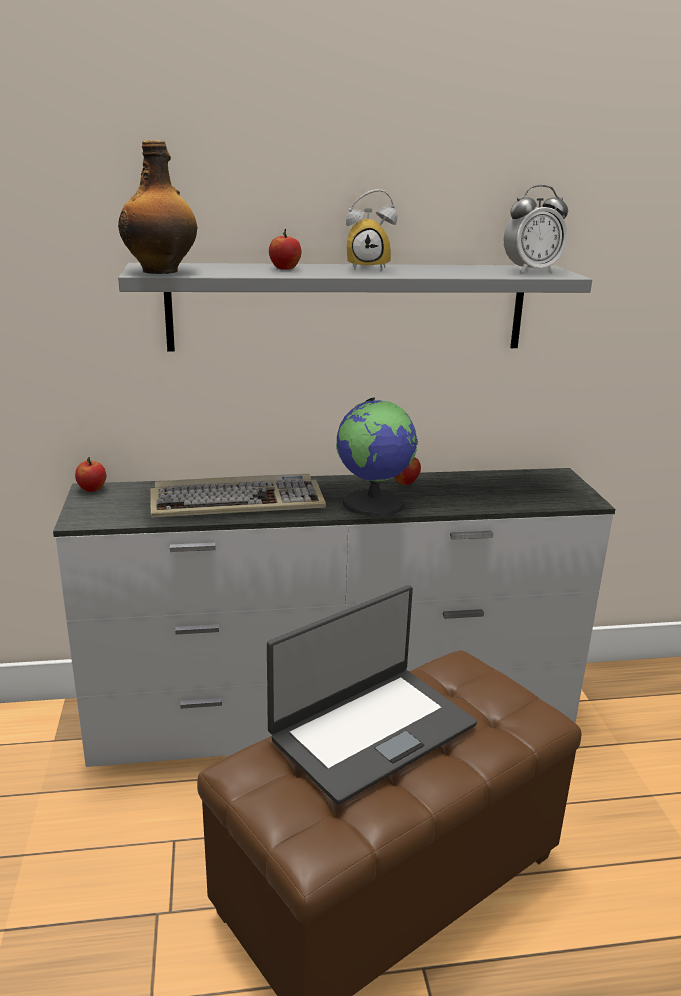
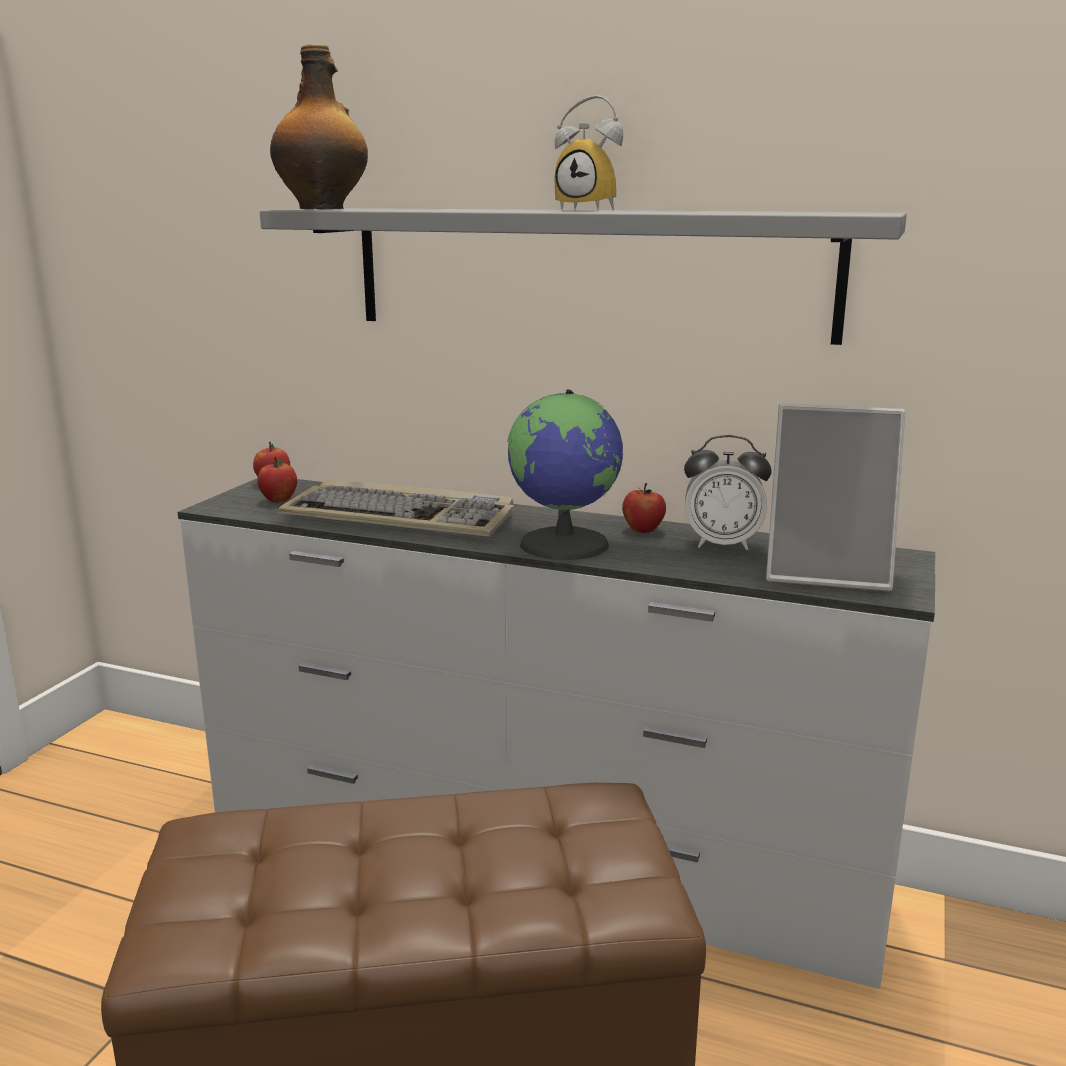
camera: 30 degrees right, 5 degrees down
(285, 268) = (477, 209): apple -> apple (279, 500)
(371, 730) = (389, 837): laptop -> none
(531, 271) = (827, 212): alarm clock -> alarm clock (722, 544)
(538, 493) = (827, 572): none -> picture frame

